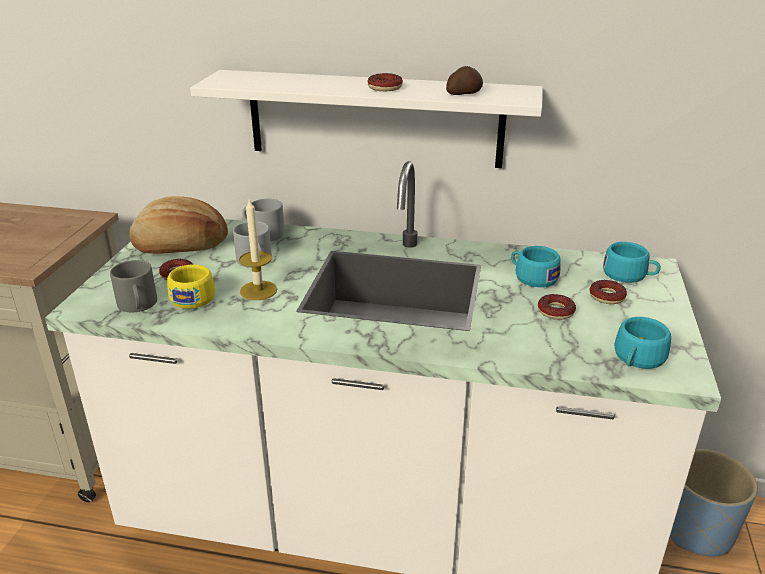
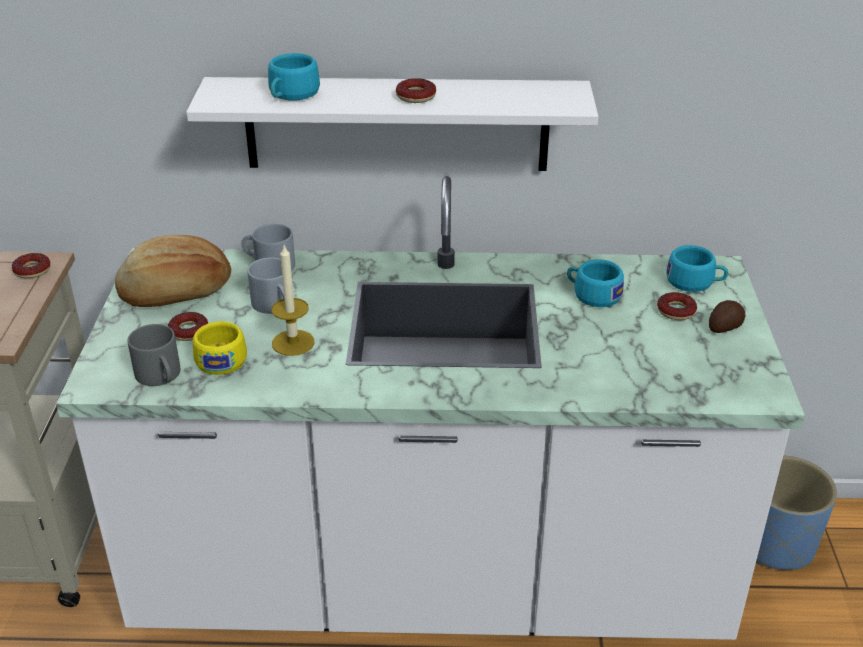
camera: 10 degrees left, 5 degrees up
(463, 93) = (507, 100): potato -> potato (724, 327)
(556, 311) = (626, 335): donut -> donut (32, 270)
(637, 359) = (718, 382): turquoise cup -> turquoise cup (291, 95)

